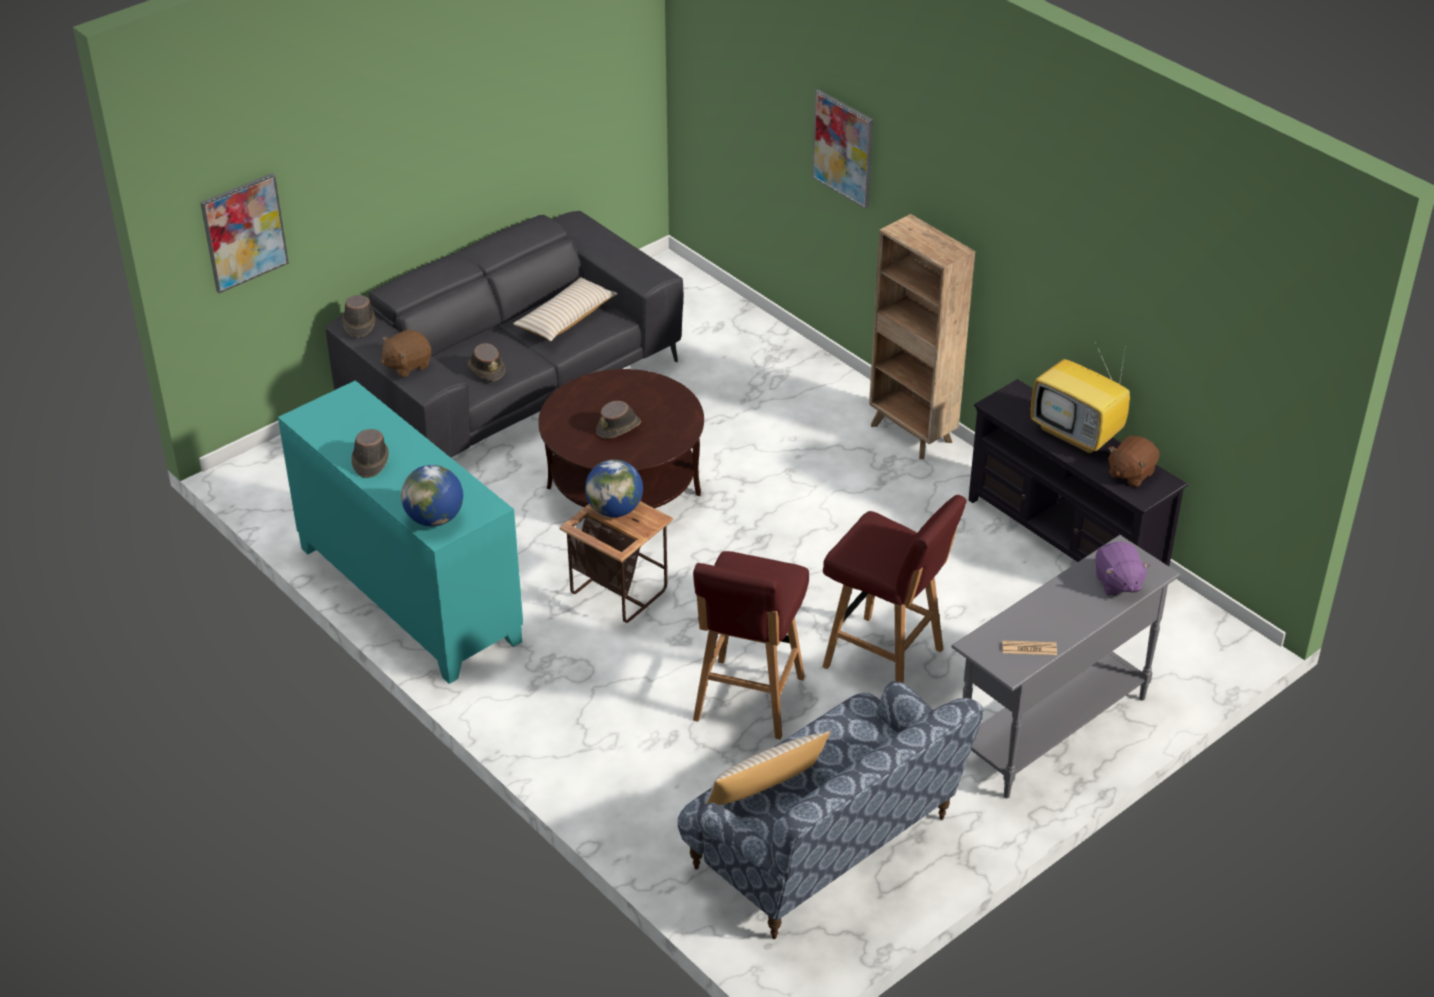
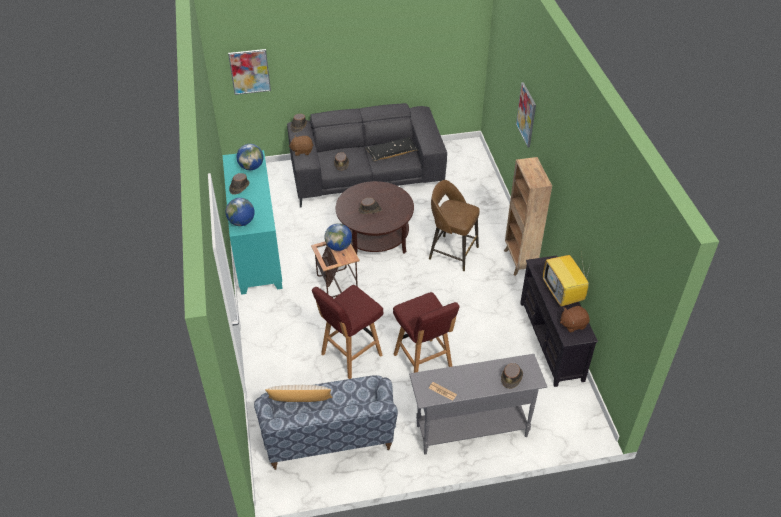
camera: 30 degrees right, 5 degrees up
(360, 418) = (251, 167): none -> globe
(566, 318) = (391, 153): beige pillow -> black pillow
(784, 462) = (452, 252): none -> brown stool
(1117, 583) = (512, 377): purple plush toy -> brown hat

